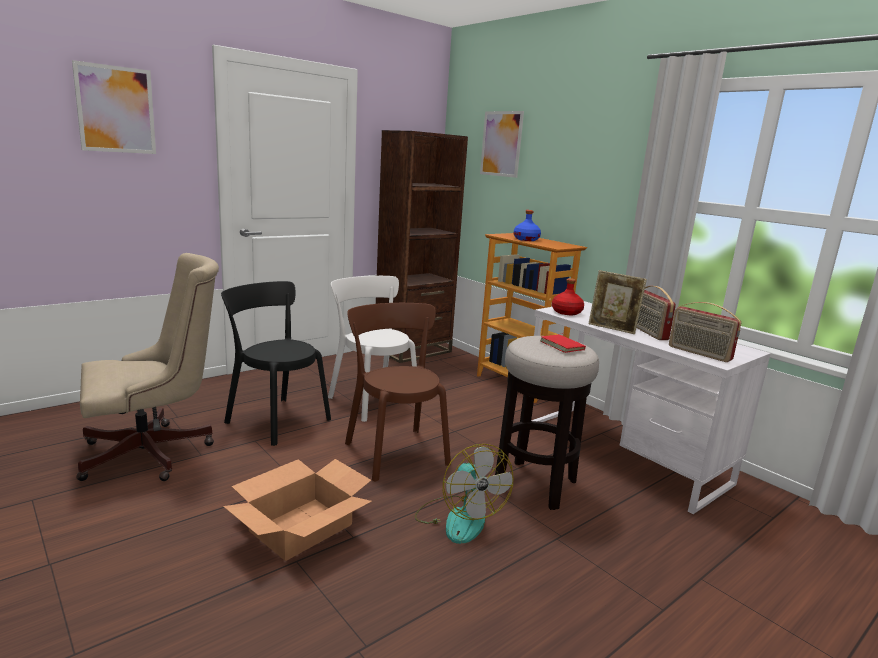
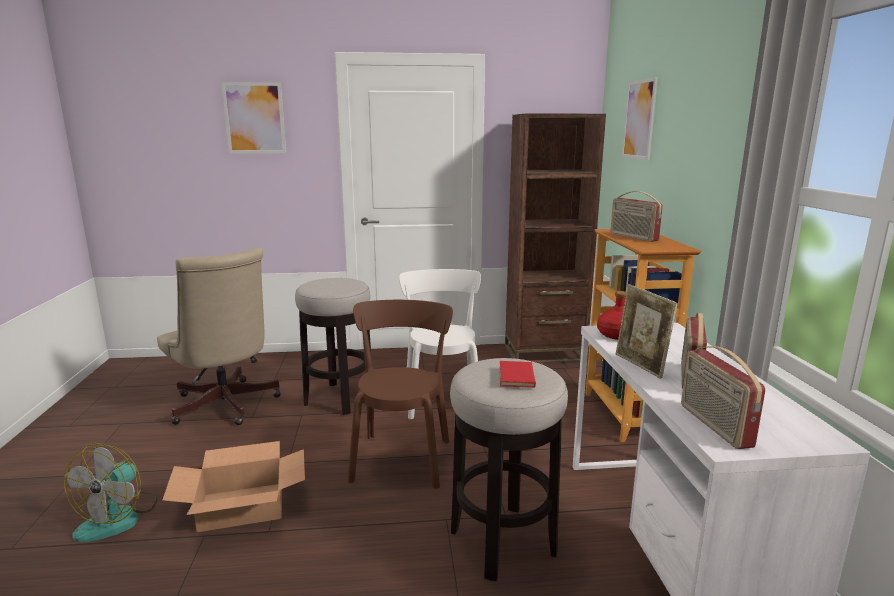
camera: 35 degrees right, 0 degrees up
(155, 453) = (226, 407): beige office chair -> beige office chair turned 45 degrees clockwise
(275, 419) = (339, 398): black chair -> stool
(459, 518) = (378, 549): fan -> fan (118, 517)
(526, 239) = (633, 237): blue bottle -> radio

